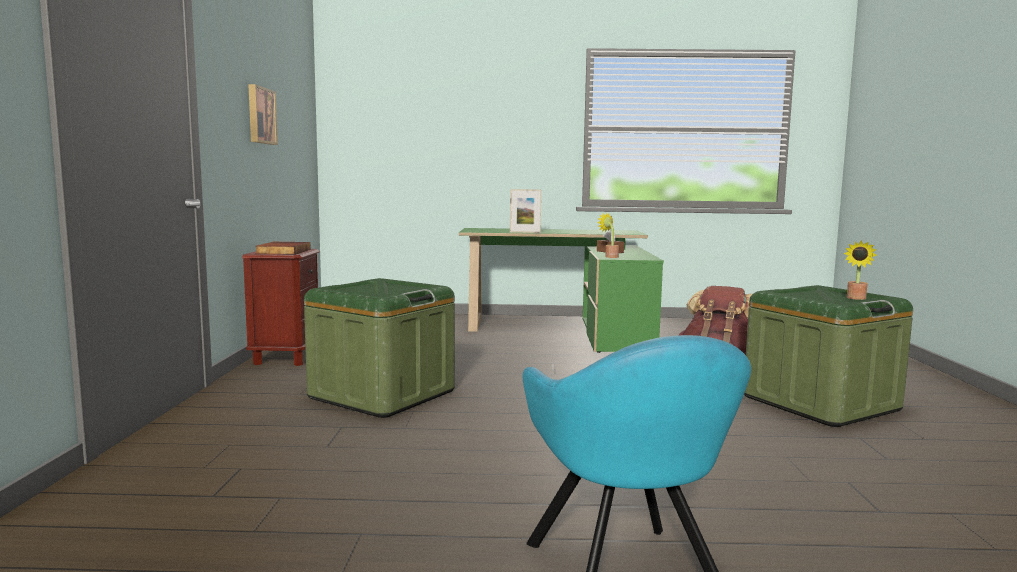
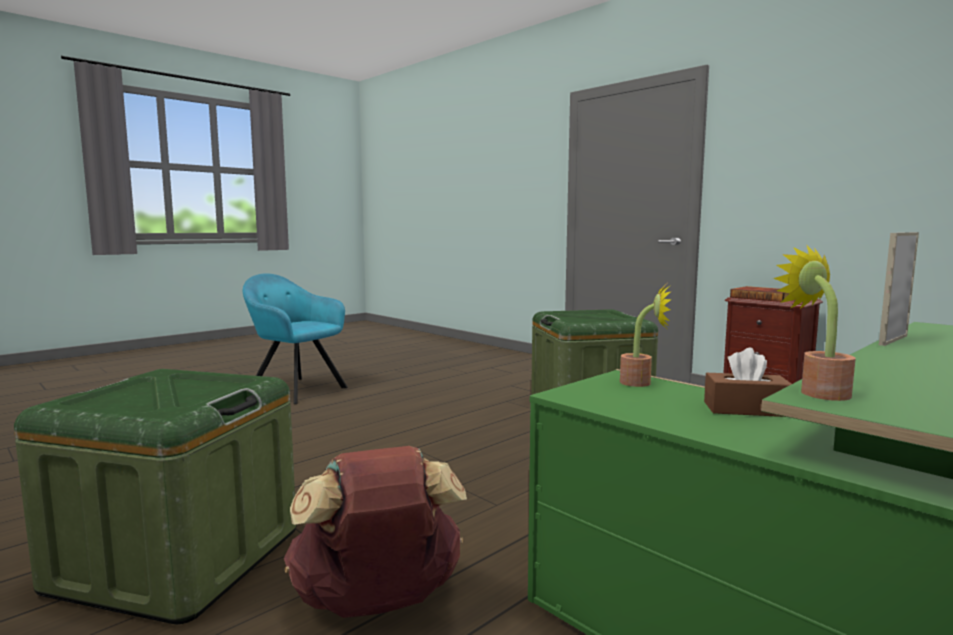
camera: 135 degrees right, 0 degrees up
(260, 115) = (854, 146): picture -> none
(856, 298) = (120, 398): potted plant -> potted plant (817, 391)

